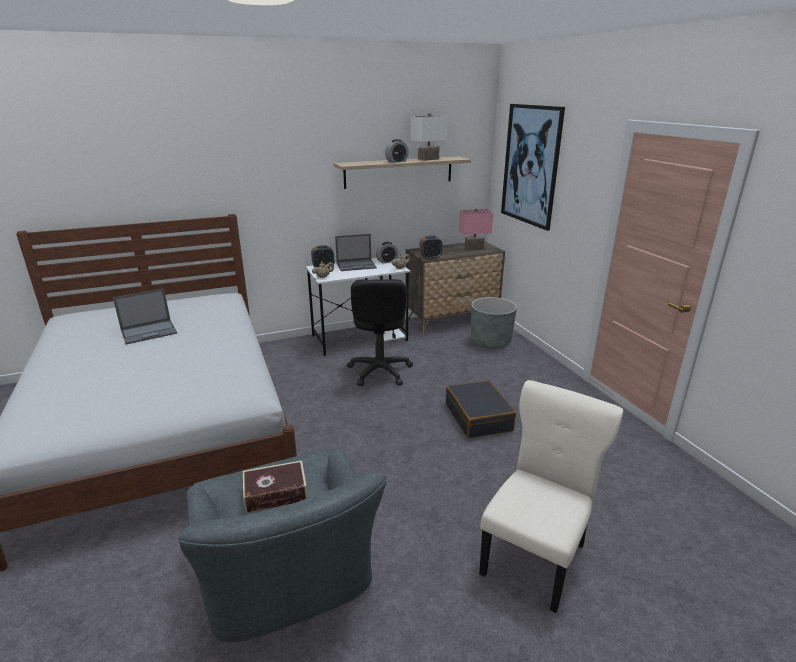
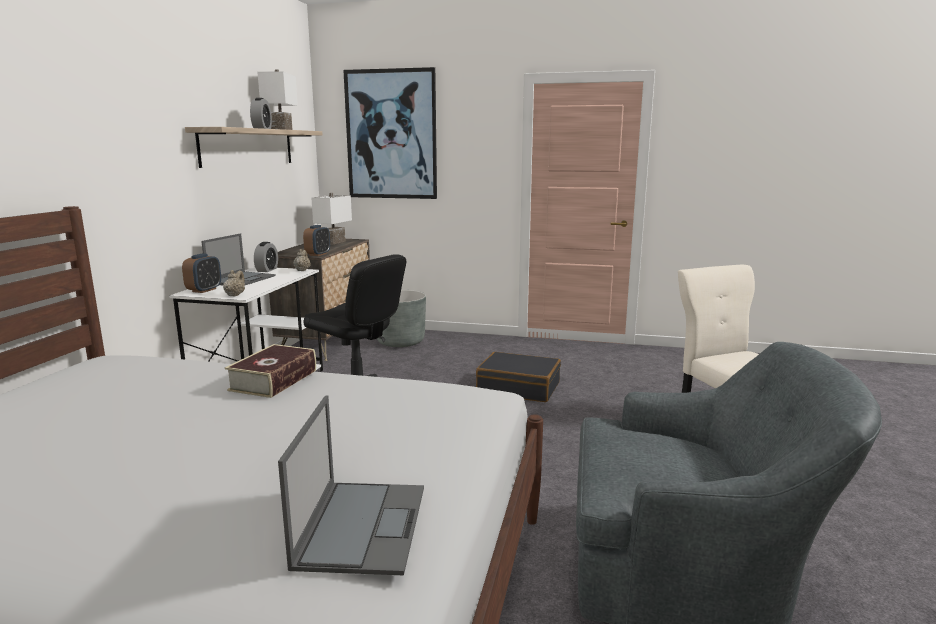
camera: 55 degrees left, 10 degrees down
(149, 332) = (123, 422): laptop -> laptop (362, 524)
(275, 493) = (665, 454): book -> book (273, 380)
(474, 248) = (334, 242): pink table lamp -> white table lamp

